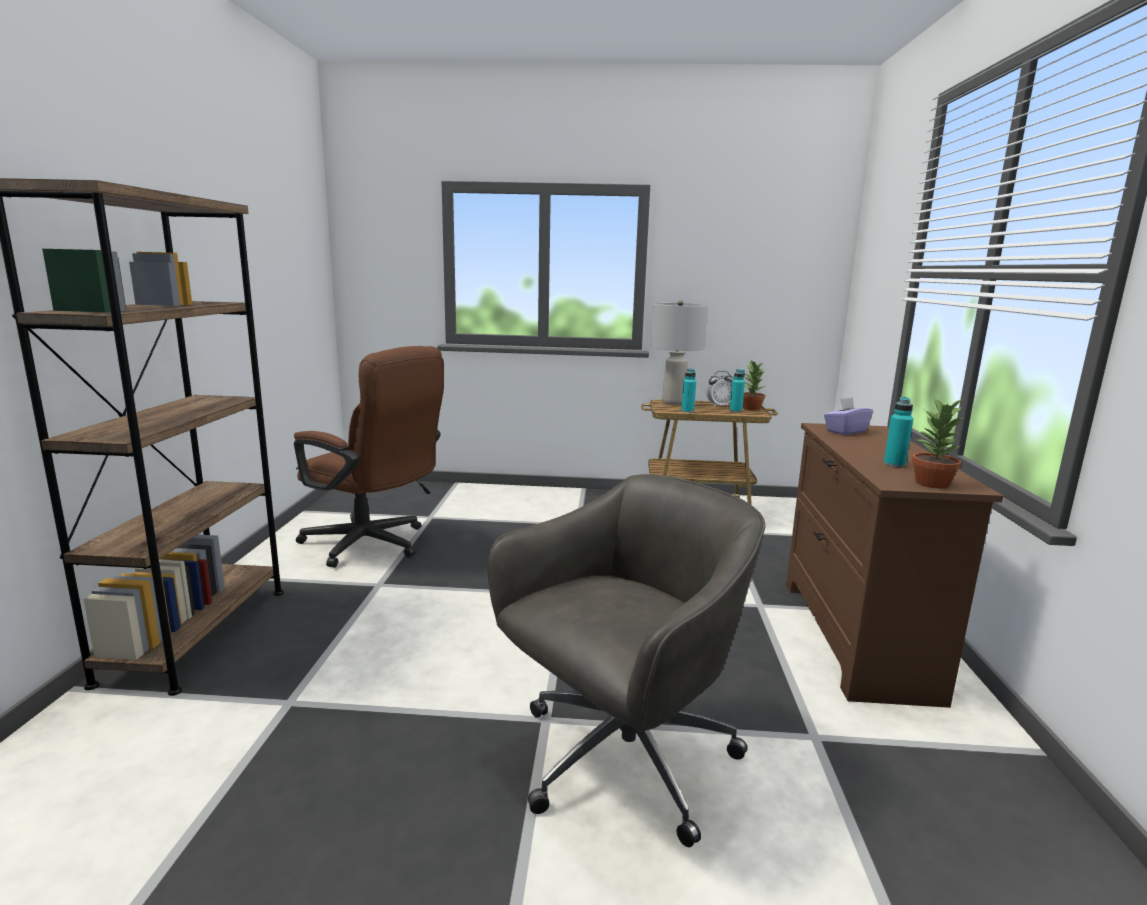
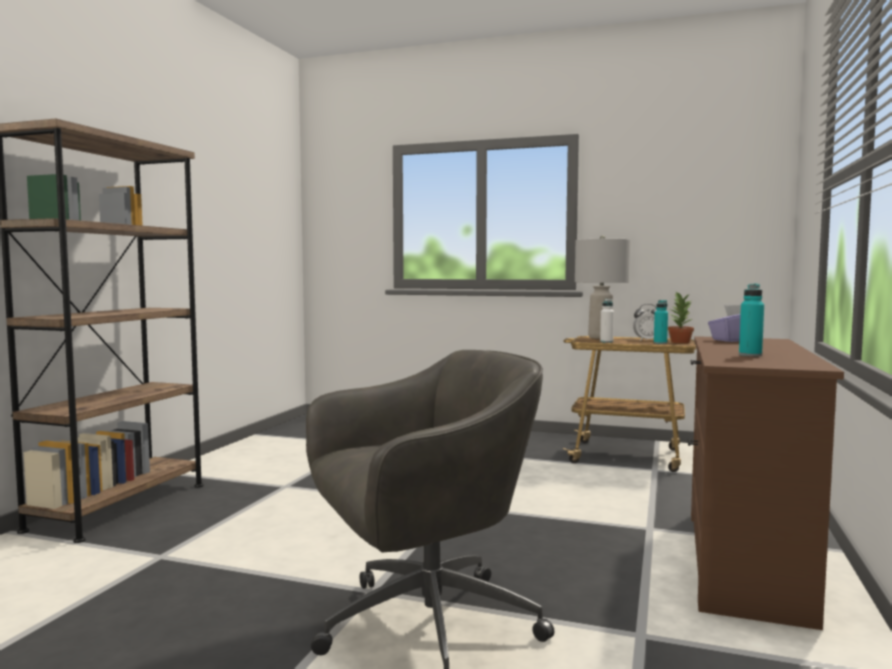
camera: 15 degrees right, 10 degrees down
(373, 545) = (298, 460): brown office chair -> none
(687, 411) = (606, 342): turquoise bottle -> white bottle
(932, 484) = (771, 364): potted plant -> none

